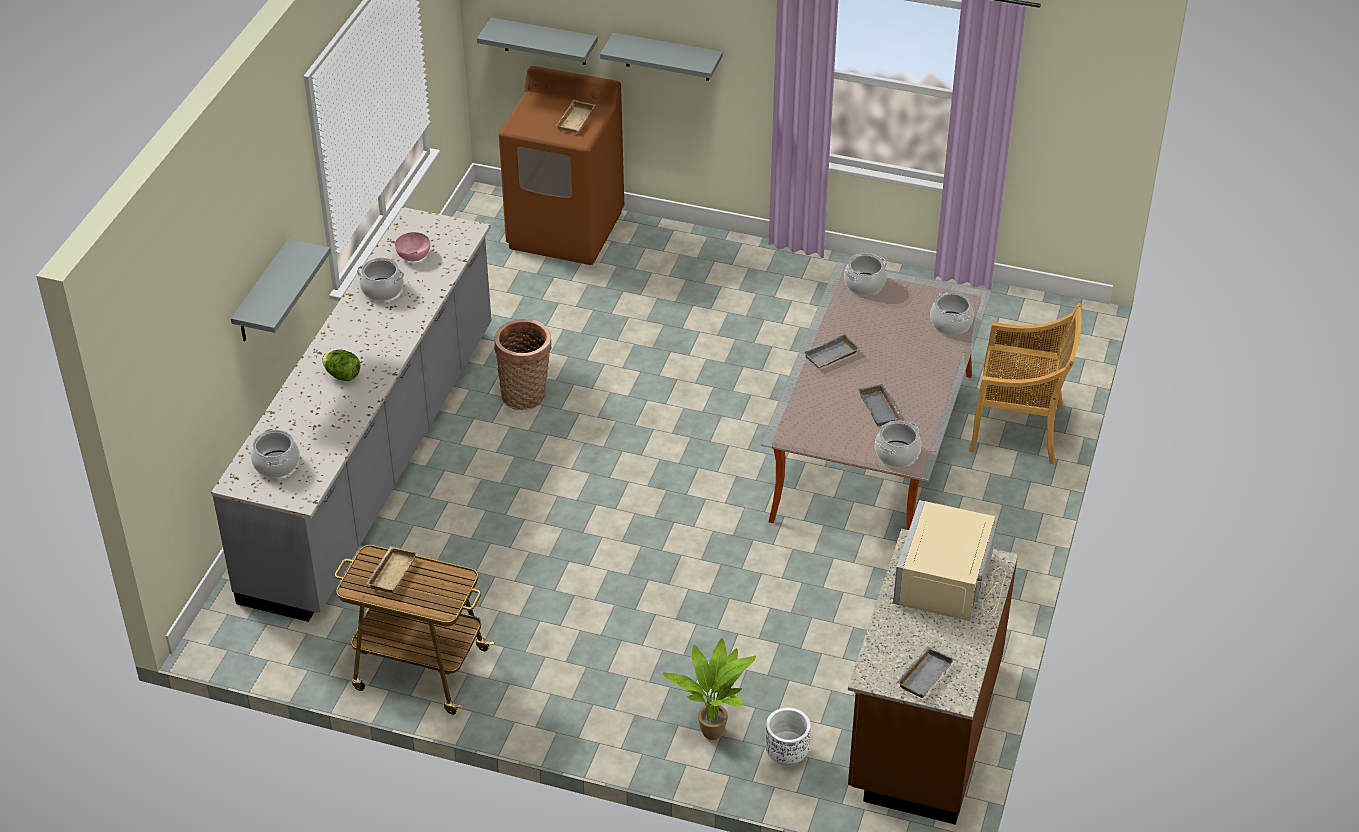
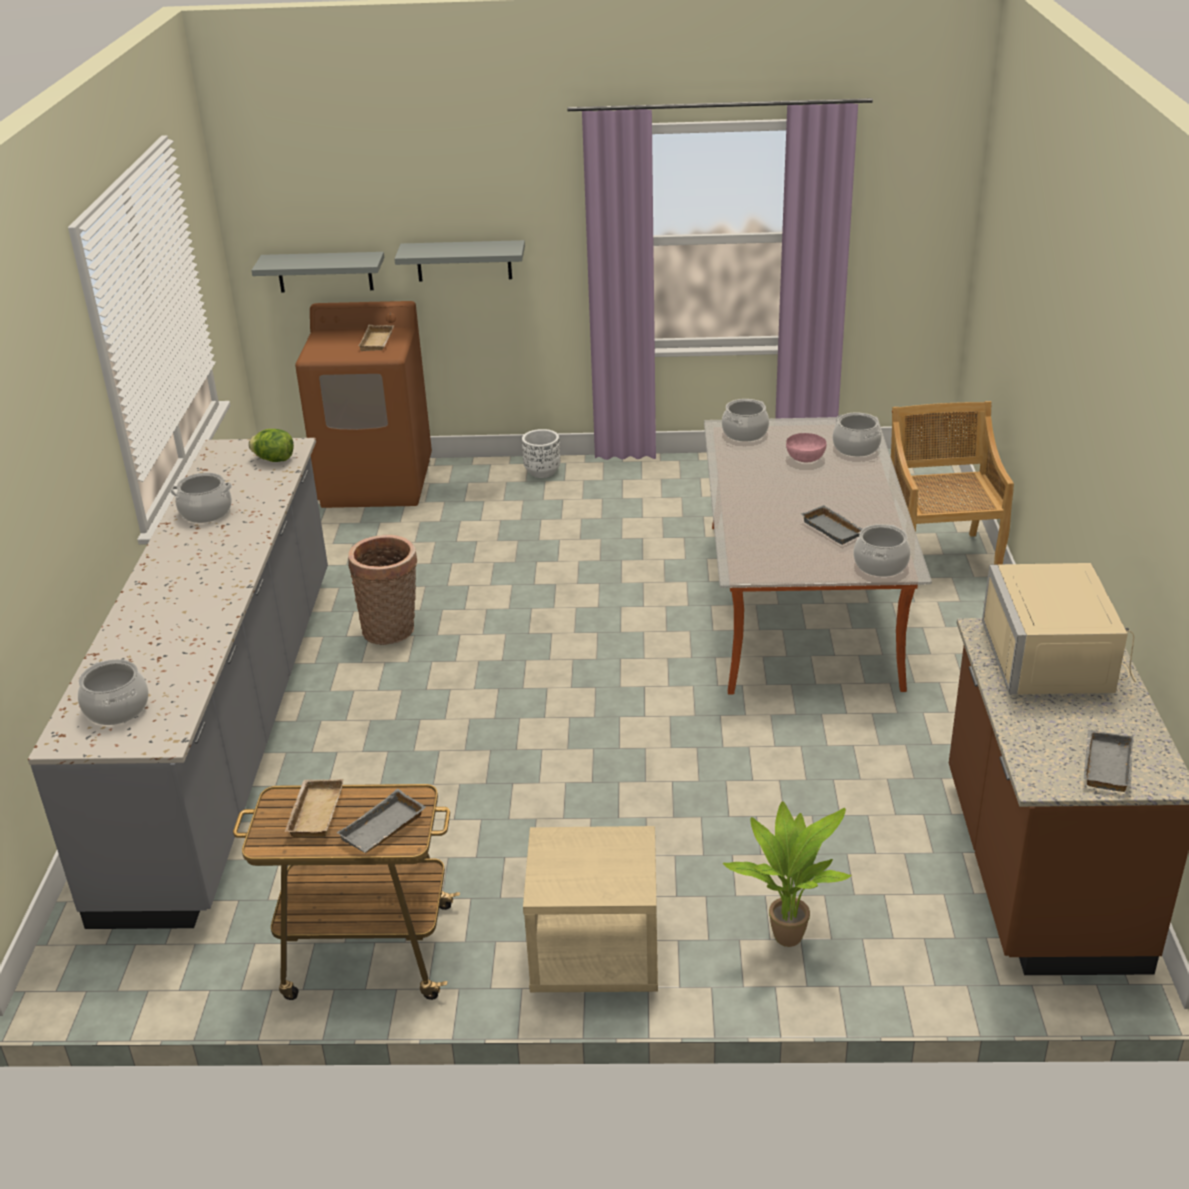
camera: 15 degrees left, 10 degrees down
(262, 294) = (56, 505): grey shelf -> none
(342, 375) = (181, 600): lettuce -> lettuce (274, 460)
(413, 255) = (233, 476): pink bowl -> pink bowl (804, 458)
(572, 711) = (594, 956): none -> beige nightstand
(786, 754) = (894, 941): white planter -> white planter (542, 472)
(831, 356) = (749, 495): grey tray -> grey tray (383, 829)
(1018, 429) = (939, 559): beige chair -> beige chair turned 90 degrees counterclockwise

